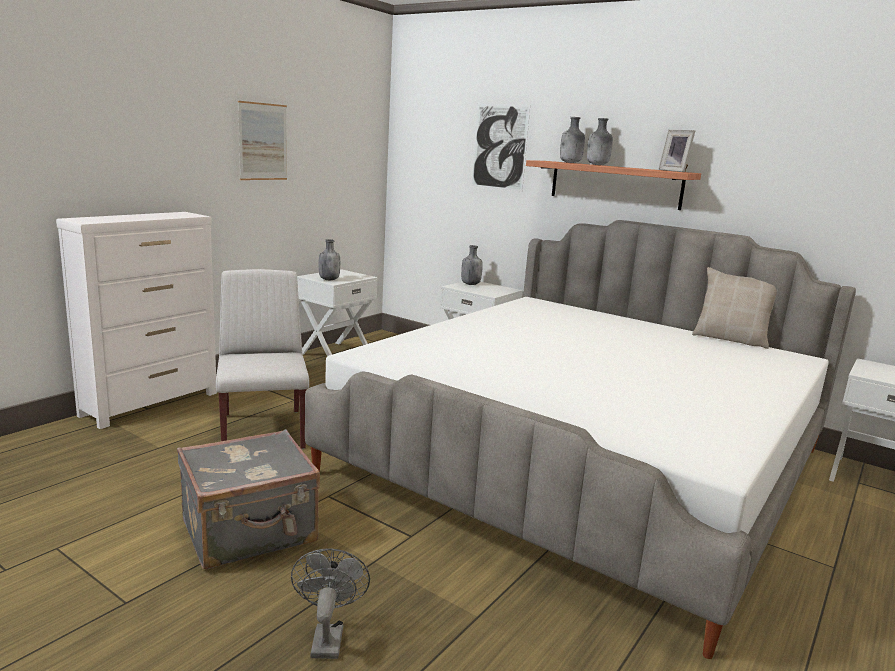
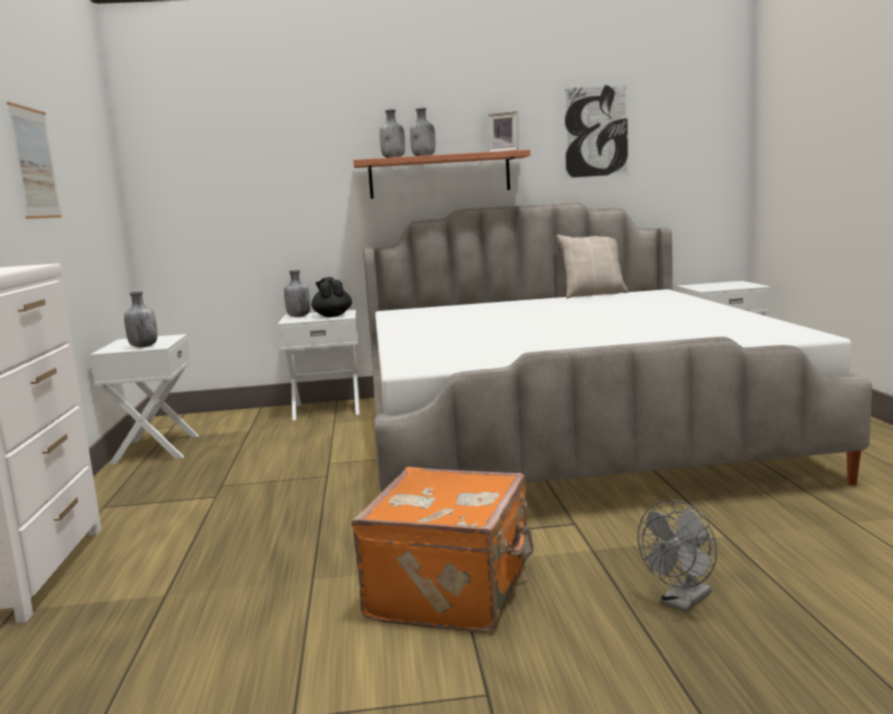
camera: 40 degrees left, 5 degrees down
(250, 532) = (453, 591): grey suitcase -> orange suitcase
(263, 430) = (250, 529): white chair -> none
(327, 637) = (682, 602): grey fan -> grey fan turned 90 degrees counterclockwise
(489, 290) = (332, 316): none -> black teapot
(499, 147) = (292, 154): picture -> picture (596, 131)

